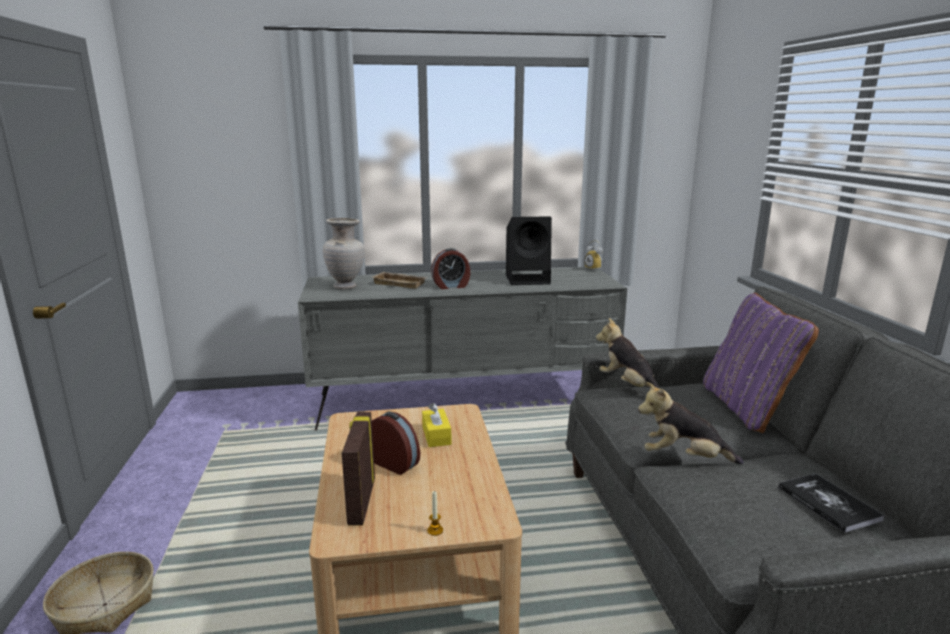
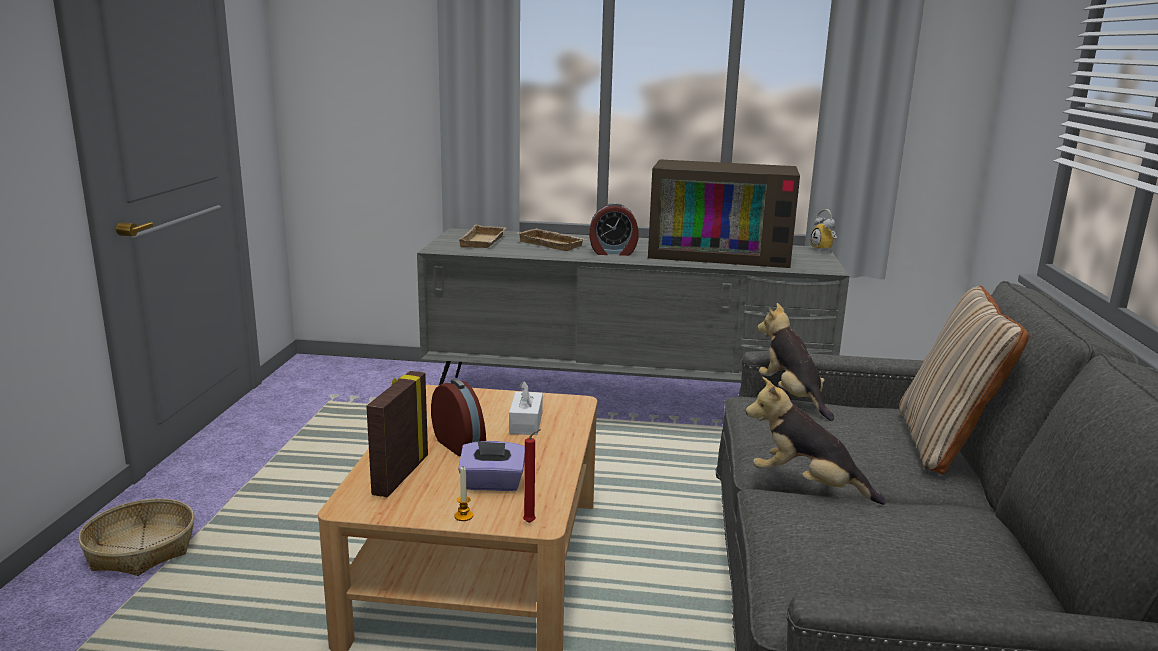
camera: 15 degrees right, 0 degrees up
(346, 287) = (484, 242): beige vase -> beige tray
(436, 435) = (526, 423): yellow tissue box -> white tissue box
(441, 495) = (492, 484): none -> purple tissue box
(491, 525) = (531, 522): none -> red candle
(528, 279) = (721, 254): black speaker -> television
(747, 407) = (945, 443): purple pillow -> beige pillow
(828, 503) = (964, 563): book -> none

